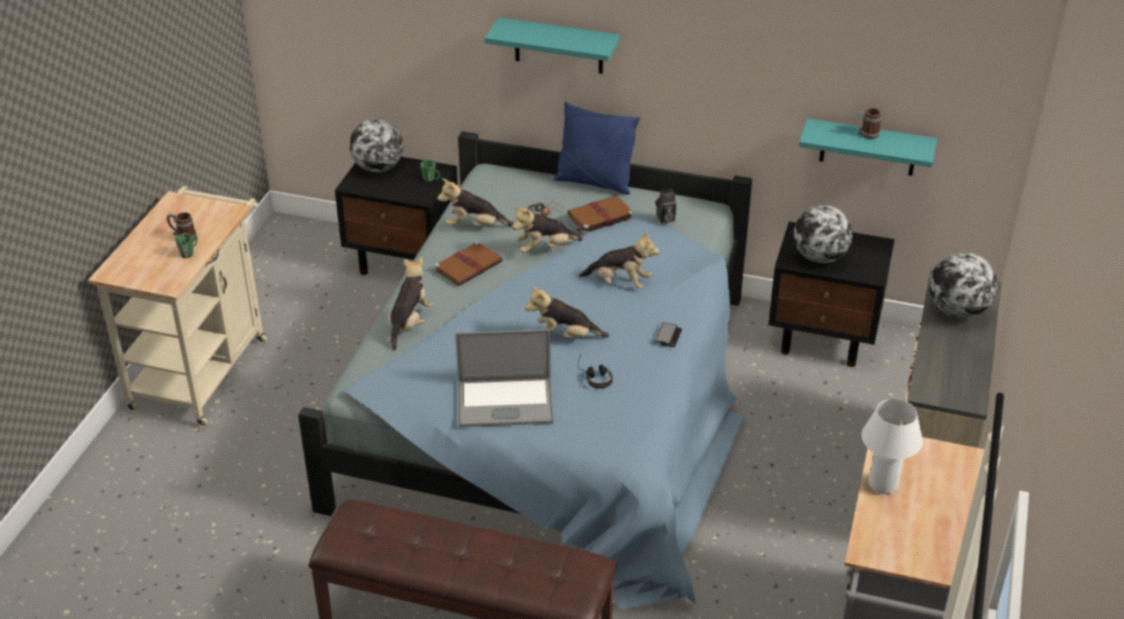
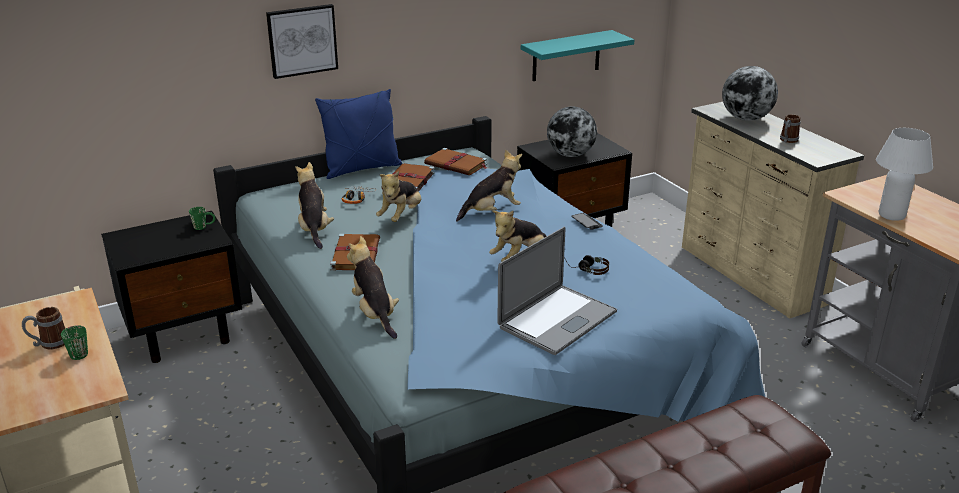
camera: 45 degrees left, 10 degrees down
(378, 167) = (137, 239): globe -> none
(475, 226) = (314, 229): plush toy -> plush toy turned 120 degrees clockwise
(559, 46) = (302, 40): turquoise shelf -> picture
(665, 219) = (457, 165): camera -> brown book
(865, 134) = (571, 40): mug -> mug (787, 141)

